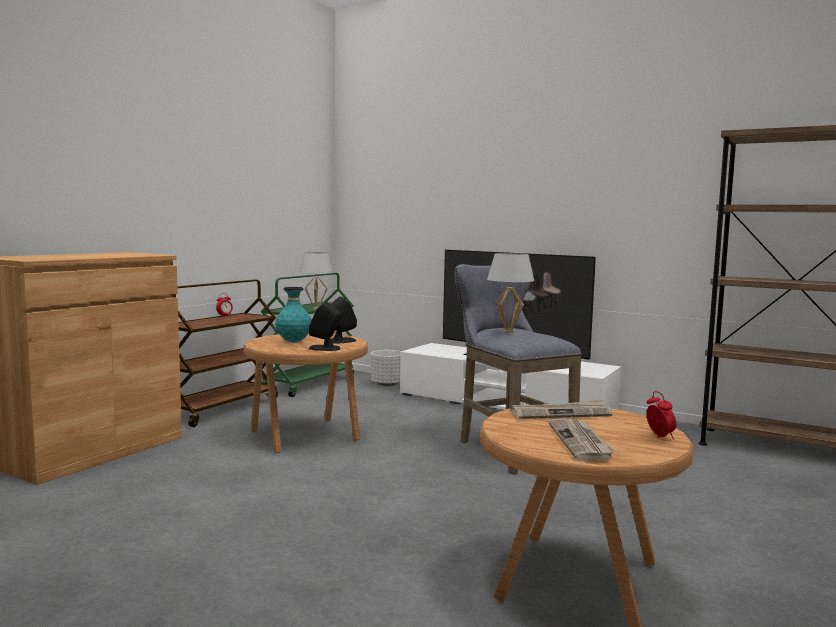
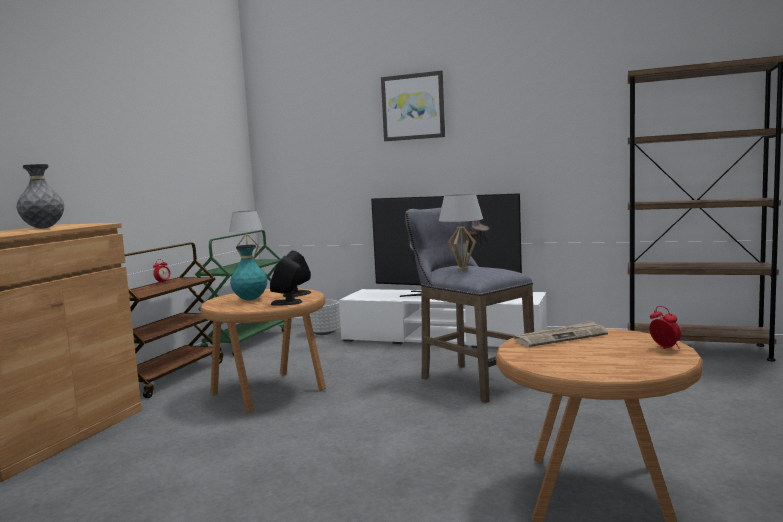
camera: 10 degrees left, 0 degrees up
(103, 255) = (43, 228): none -> grey vase
(497, 156) = (413, 107): none -> picture
(581, 442) = (603, 361): newspaper -> none

